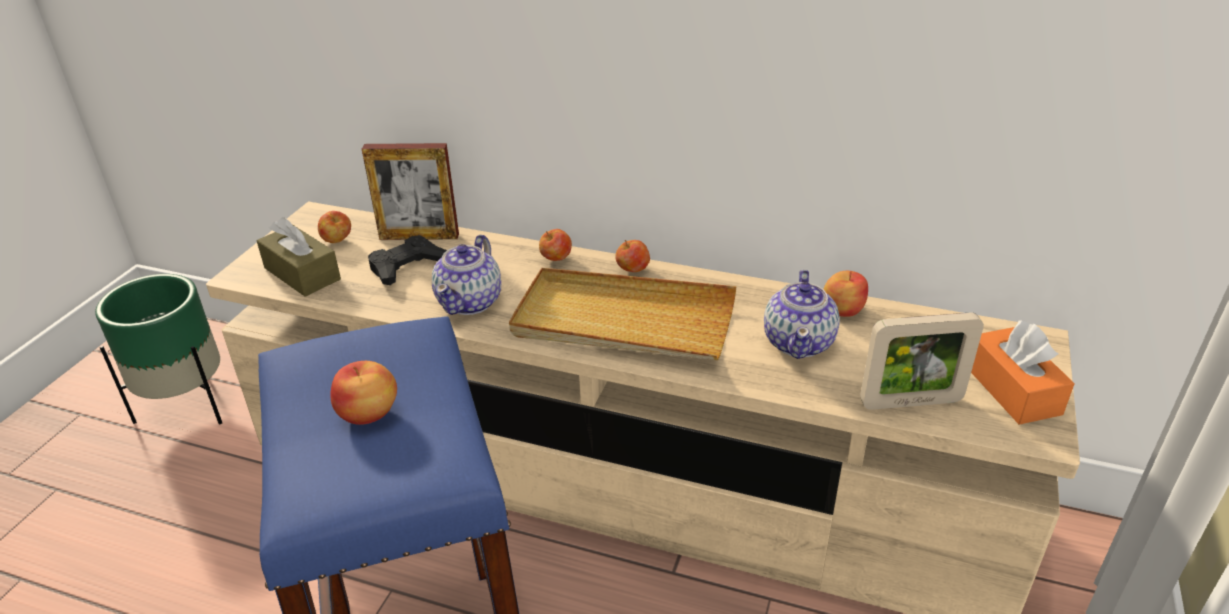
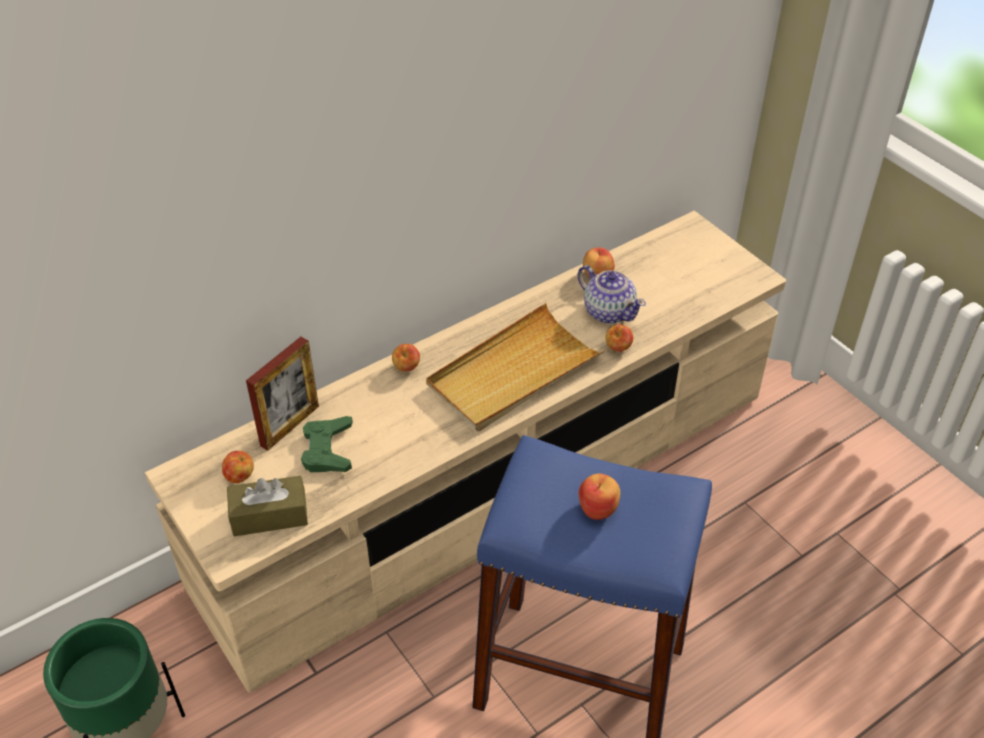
camera: 55 degrees left, 10 degrees up
(407, 266) = (328, 450): black game controller -> green game controller
(470, 301) = (413, 435): teapot -> none
(632, 270) = (461, 338): apple -> apple (618, 348)
(910, 402) = (696, 303): picture frame -> none
(1012, 389) = (719, 262): orange tissue box -> none

